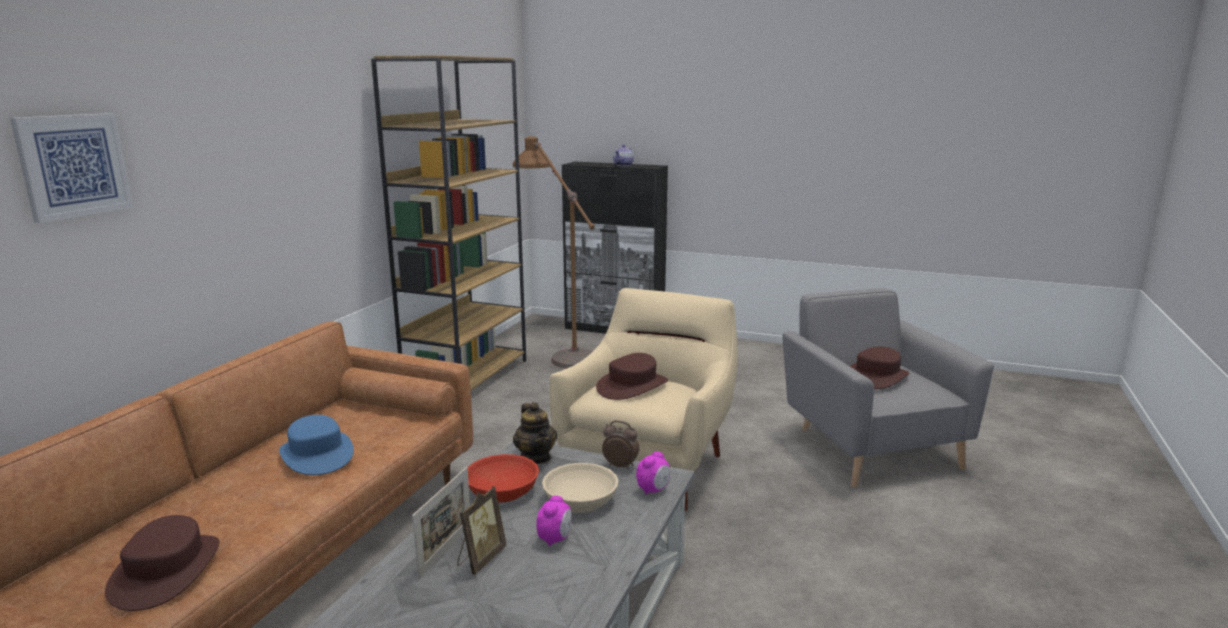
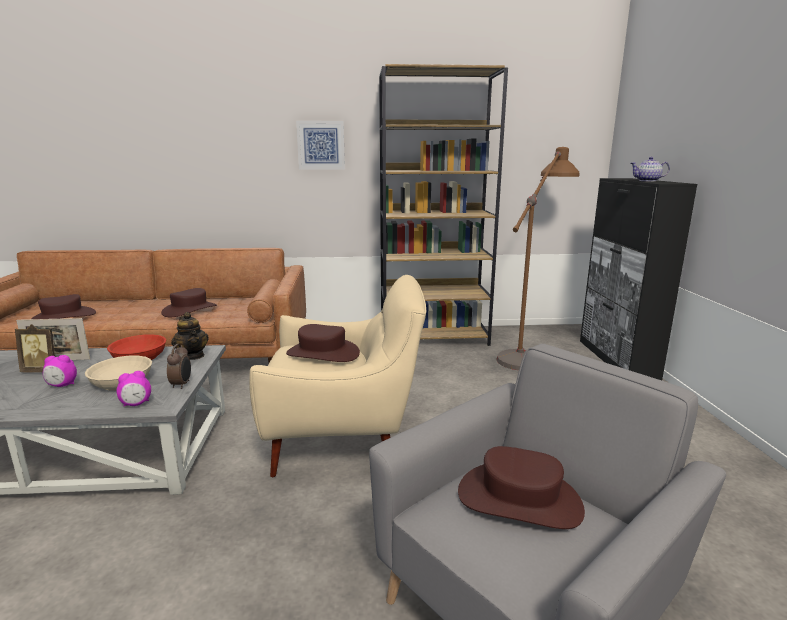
camera: 65 degrees right, 0 degrees up
(73, 165) = (155, 132): picture -> picture (321, 145)
(317, 454) = (190, 310): blue hat -> brown hat
(536, 457) = (192, 356): teapot -> teapot turned 75 degrees counterclockwise
(653, 490) = (136, 404): alarm clock -> alarm clock turned 45 degrees counterclockwise

